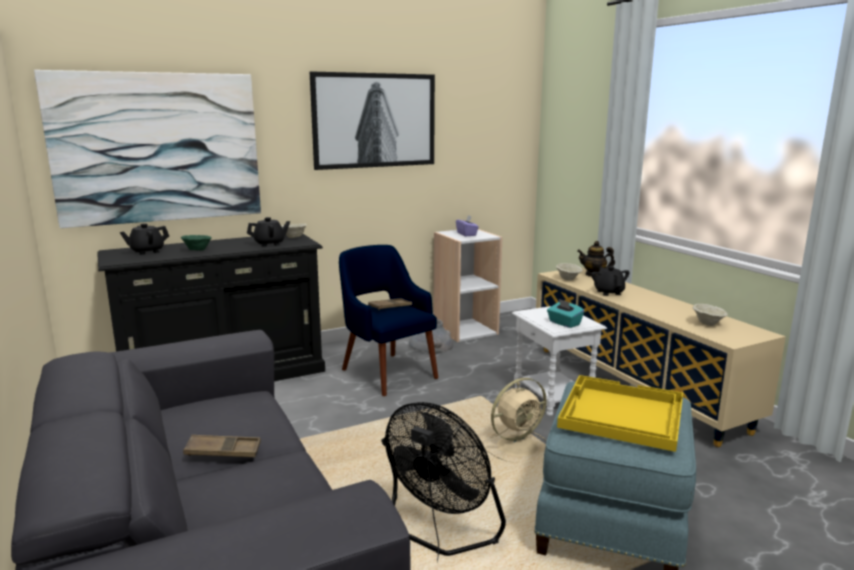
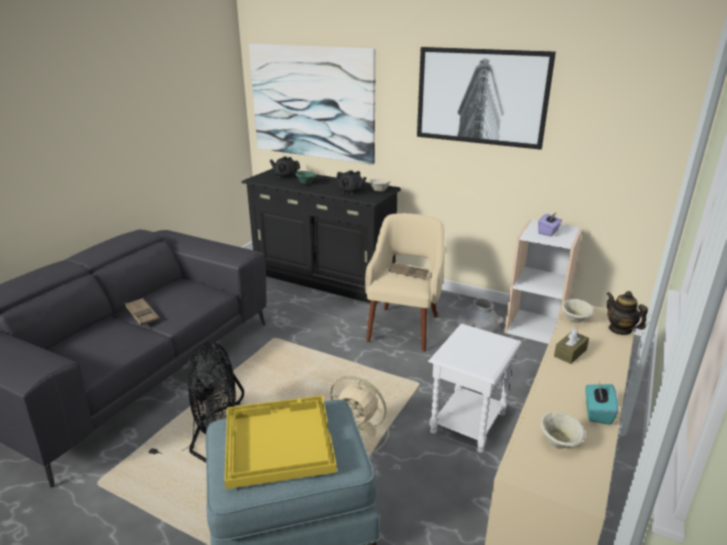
camera: 55 degrees right, 10 degrees up
(387, 372) = (404, 327): blue armchair -> beige armchair
(564, 323) = (464, 356): turquoise tissue box -> turquoise tissue box (597, 412)
(608, 292) = (570, 353): black teapot -> brown tissue box

